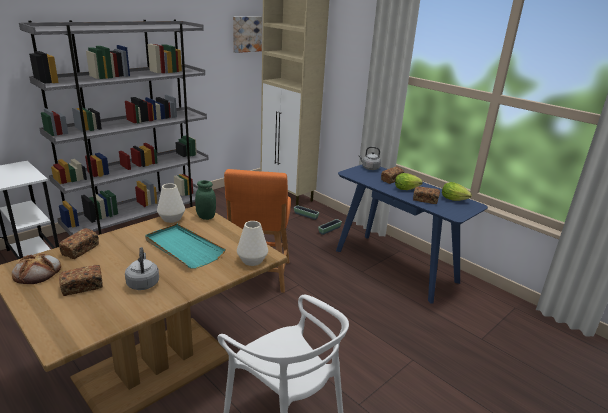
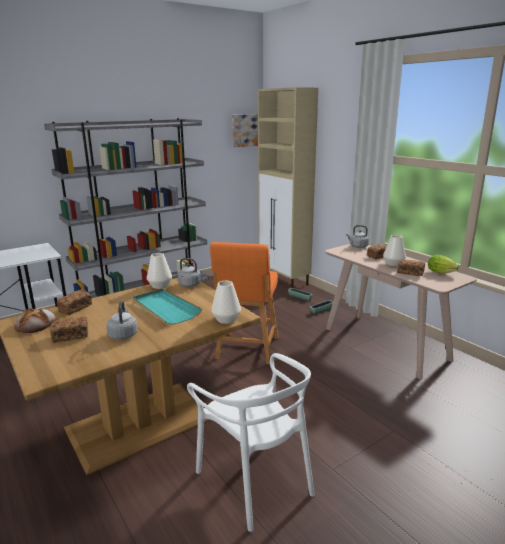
camera: 10 degrees right, 5 degrees down
(206, 217) = (191, 284): green jar -> grey kettle
(395, 265) = (385, 343): blue console table -> beige console table
(407, 189) = (393, 264): lettuce -> white vase

